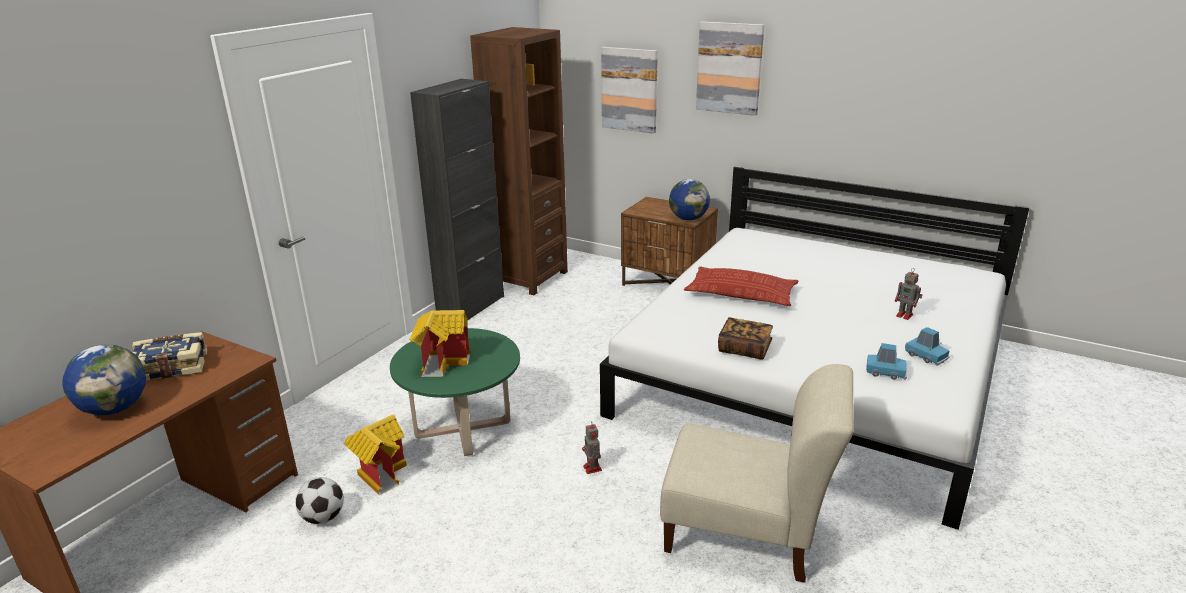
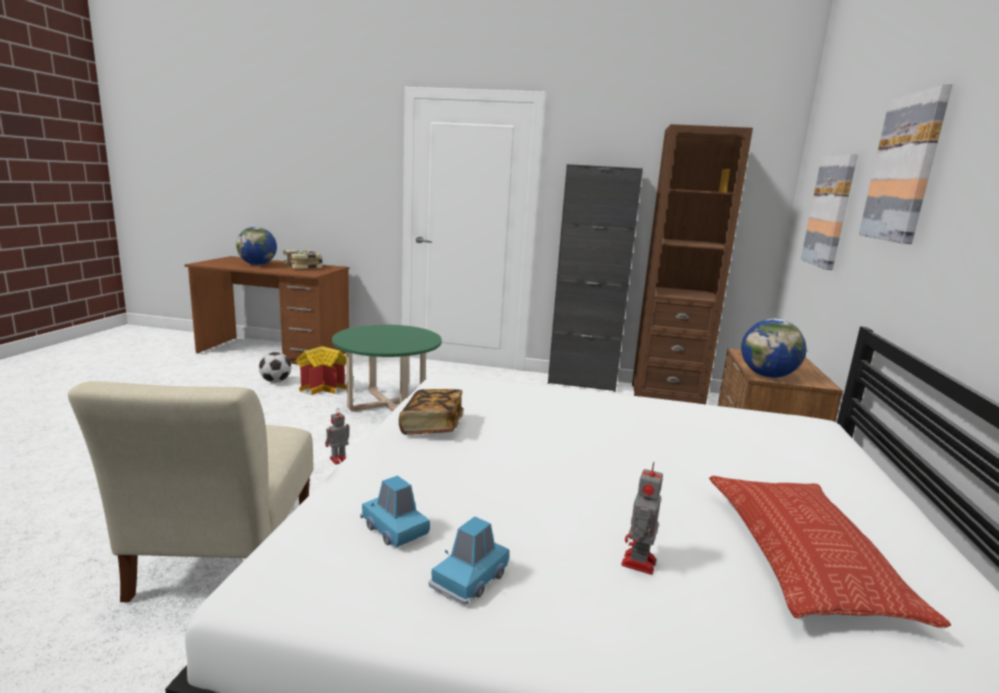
camera: 70 degrees right, 10 degrees down
(443, 362) = (380, 335): toy house -> none
(741, 293) = (593, 423): pillow -> pillow (803, 556)
(885, 372) = (394, 528): blue toy car -> blue toy car turned 135 degrees clockwise

